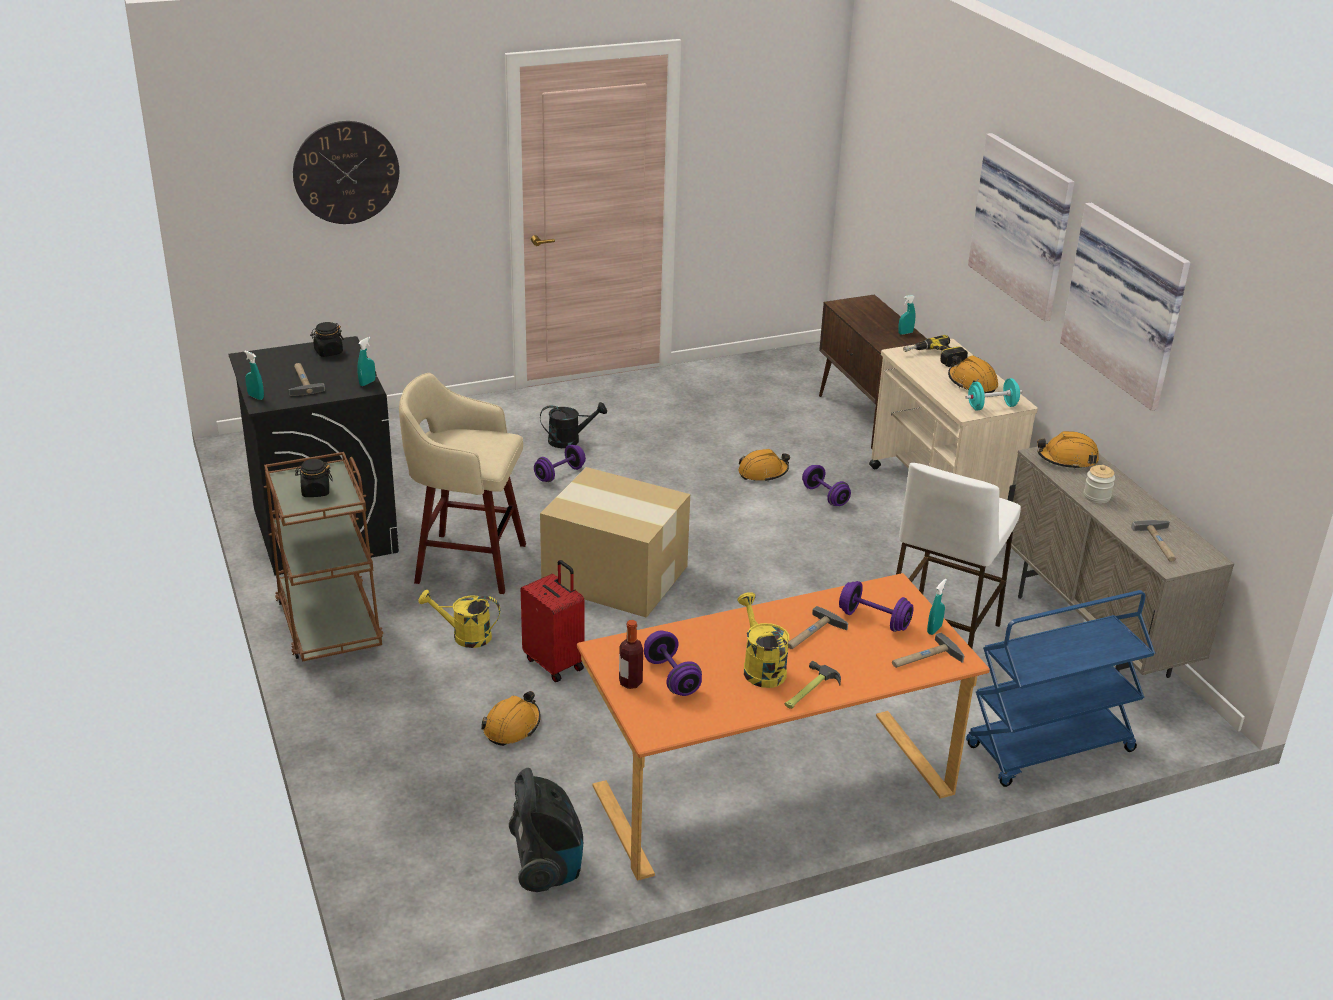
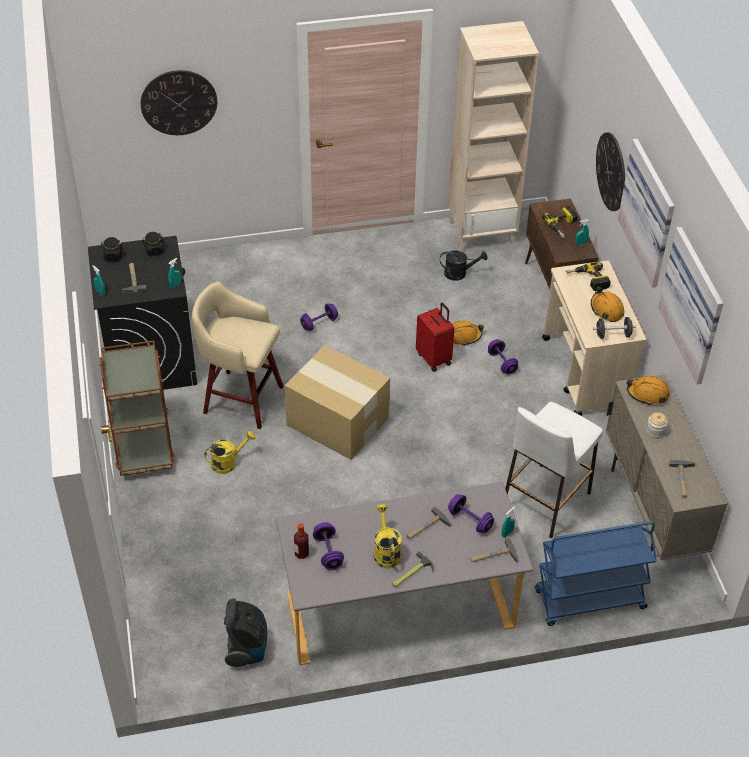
camera: 10 degrees right, 15 degrees up
(315, 491) = (131, 372): black jar -> black jar (113, 256)
(464, 636) = (228, 462): yellow watering can -> yellow watering can turned 135 degrees clockwise
(512, 726) = (245, 539): orange hard hat -> none
(555, 663) = (283, 491): red suitcase -> red suitcase (434, 358)
(570, 440) = (333, 291): black watering can -> black watering can (459, 273)
(752, 370) = (482, 232): none -> beige bookcase
(770, 783) = (399, 604): orange desk -> grey desk
(875, 319) = (563, 226): none -> power drill
(944, 215) = (611, 171): none -> wall clock
(991, 406) = (613, 335): turquoise dumbbell -> black dumbbell

